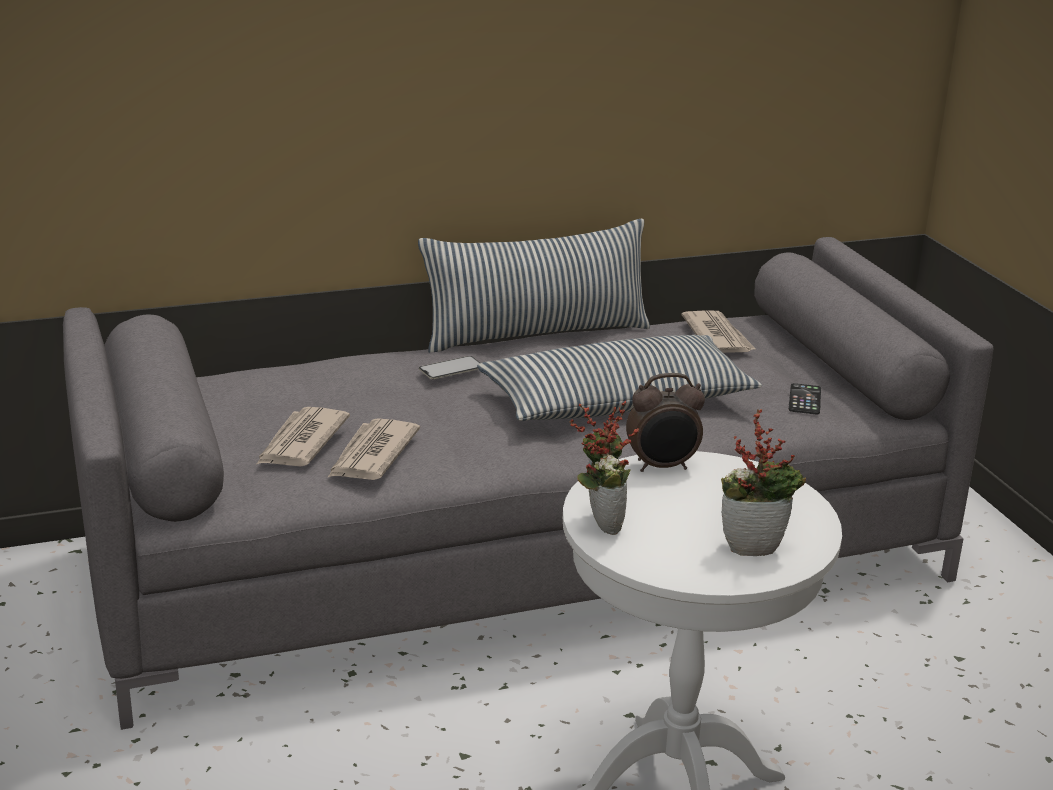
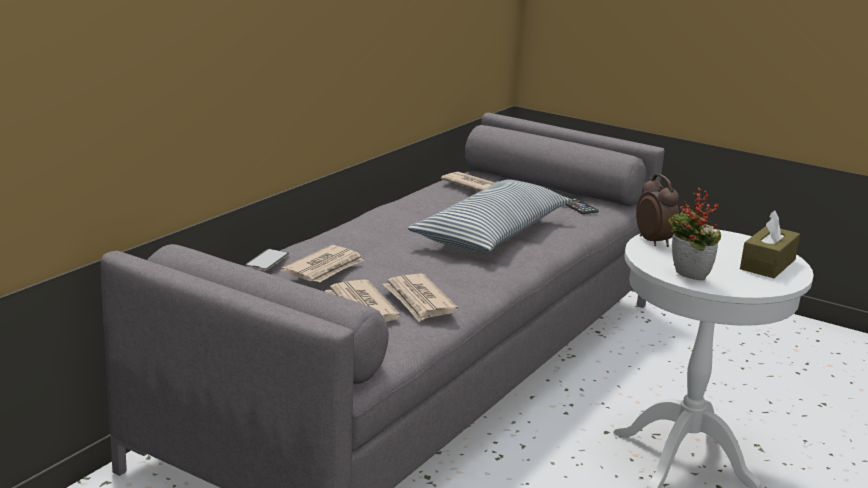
camera: 40 degrees left, 5 degrees down
(347, 387) = (325, 268): none -> newspaper
(451, 368) = (367, 240): phone -> phone (267, 260)
(536, 334) = (373, 210): pillow -> none
(662, 467) = (654, 242): alarm clock -> alarm clock turned 60 degrees counterclockwise
(754, 546) = (767, 264): potted plant -> brown tissue box

